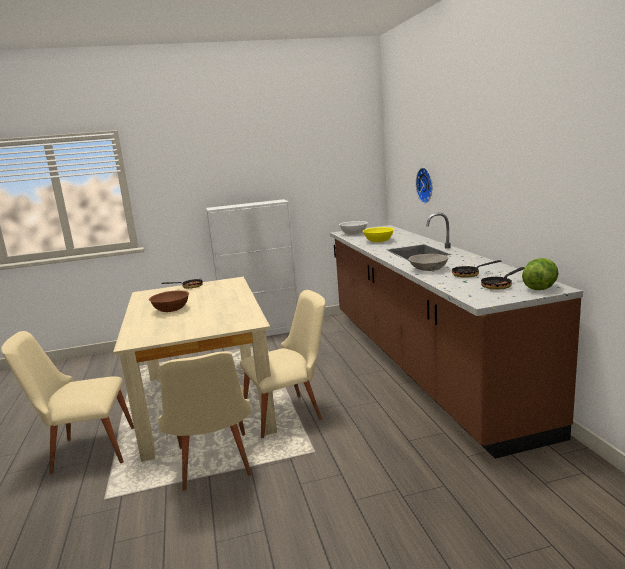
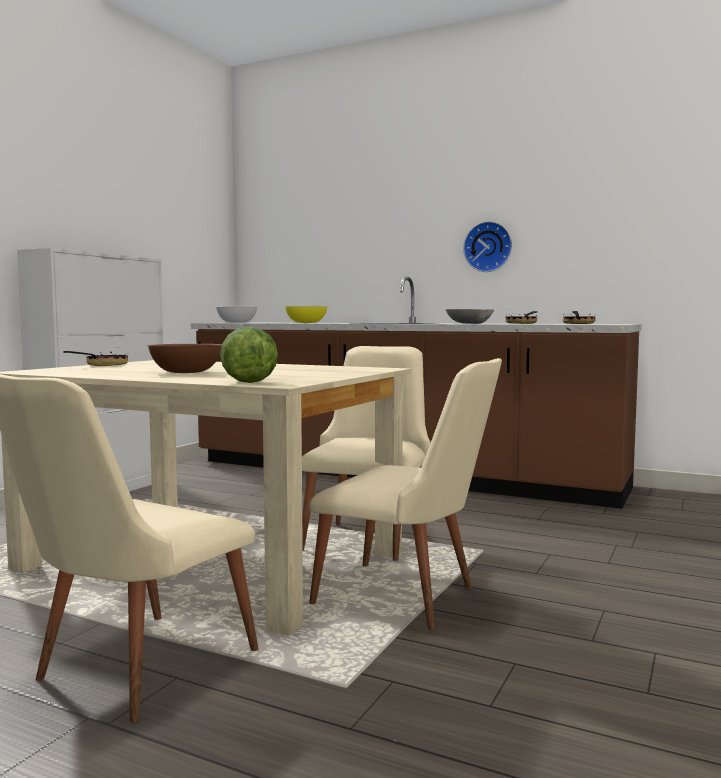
camera: 50 degrees left, 10 degrees down
(426, 185) = (347, 255): wall clock -> wall clock (488, 247)
(540, 288) = (611, 323): lettuce -> lettuce (249, 382)

